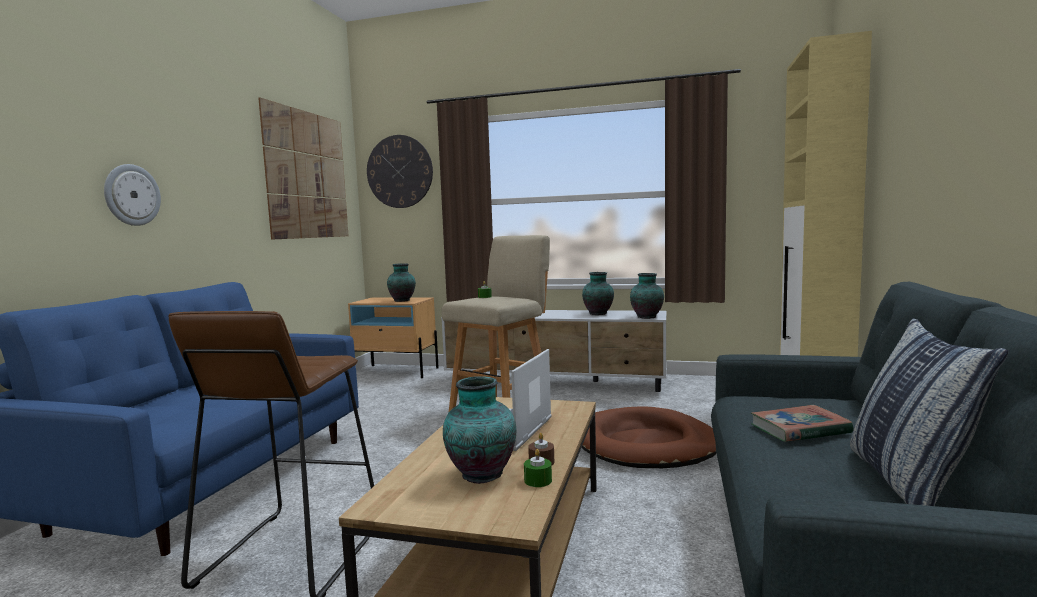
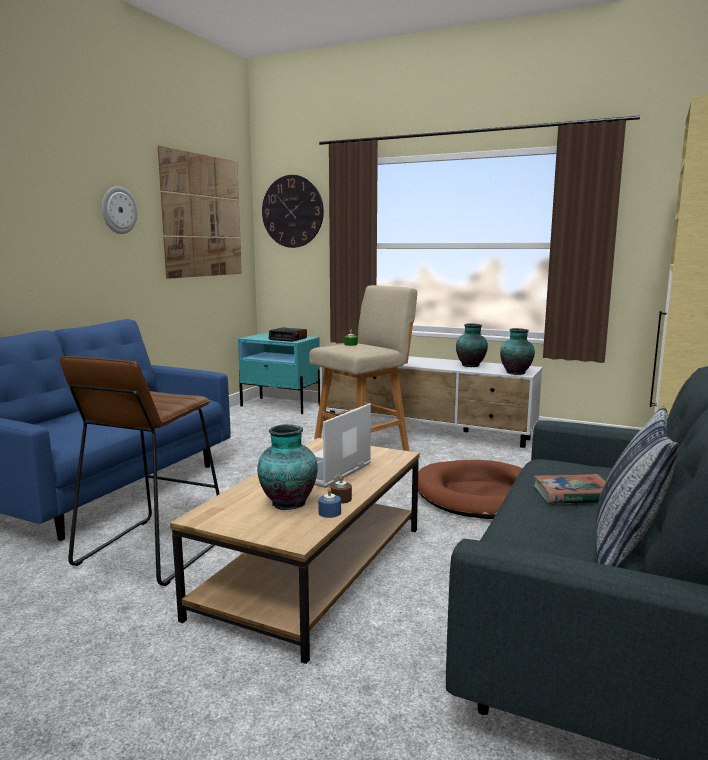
camera: 10 degrees right, 5 degrees up
(131, 195) = (46, 243): wall clock -> wall clock (118, 210)
(396, 371) = (281, 405): beige nightstand -> turquoise nightstand
(403, 300) = (288, 339): vase -> alarm clock
(538, 480) = (329, 512): green candle -> blue candle

